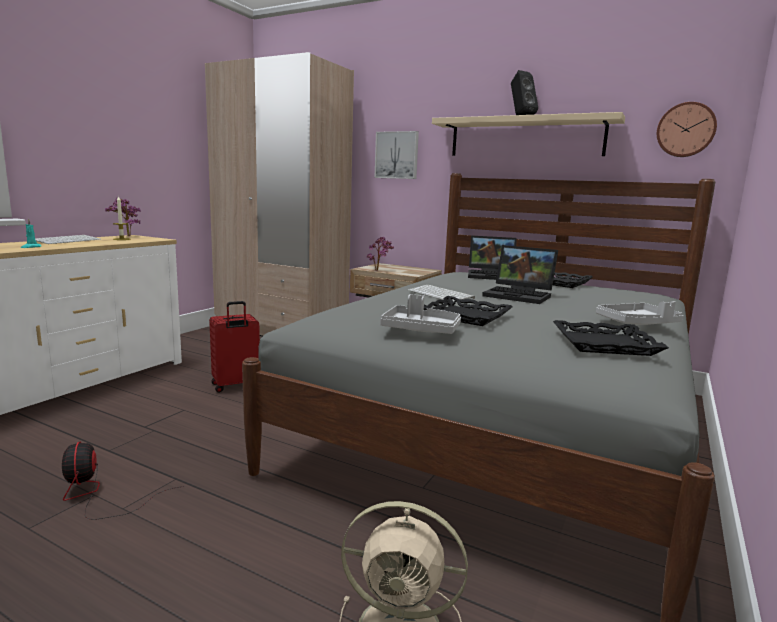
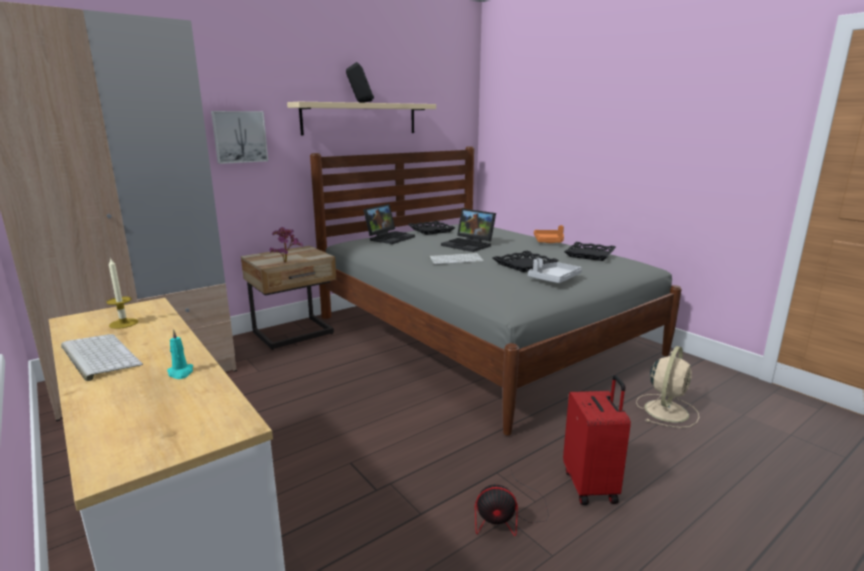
camera: 65 degrees left, 5 degrees up
(126, 236) = (71, 322): potted plant -> none
(235, 386) = (310, 426): red suitcase -> red suitcase (591, 486)
(520, 295) = (469, 245): laptop -> laptop turned 75 degrees clockwise
(637, 323) = (549, 241): grey tray -> orange tray
(685, 130) = (452, 114): wall clock -> none

